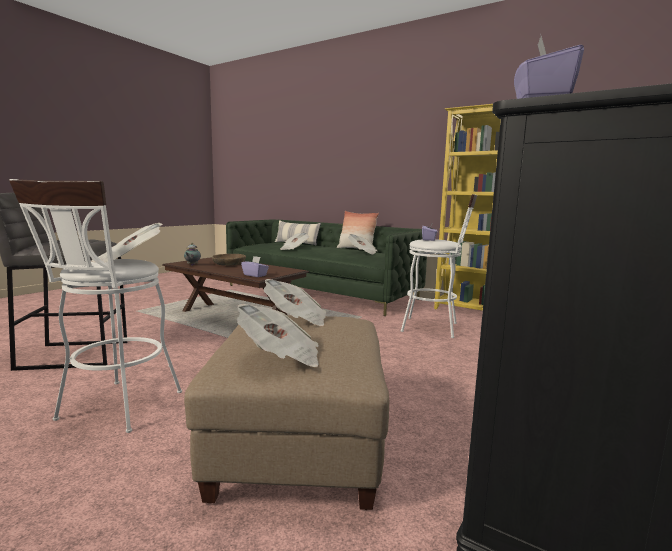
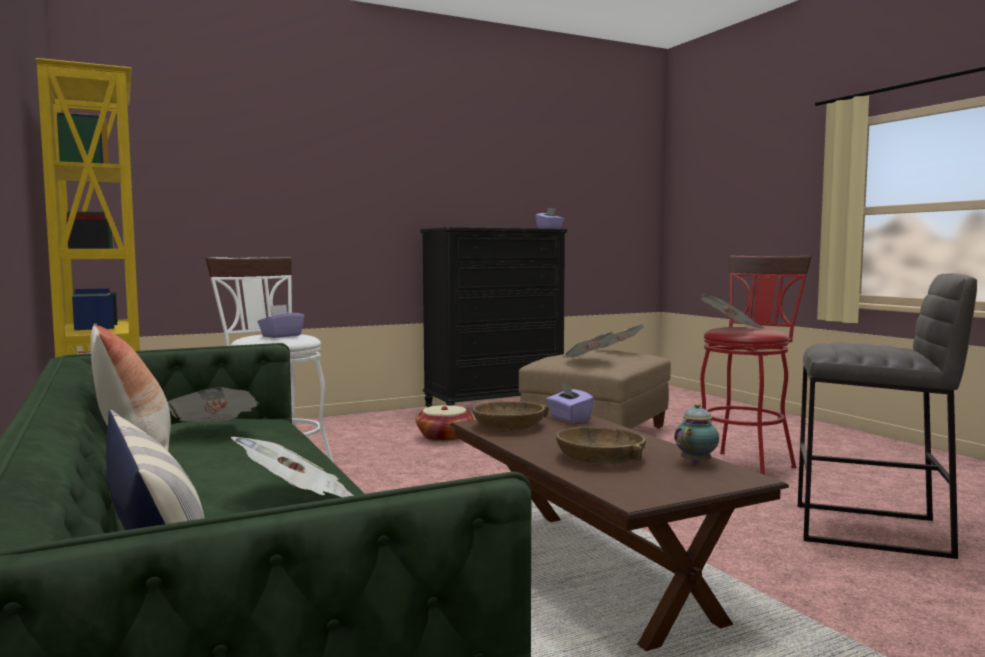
camera: 150 degrees left, 5 degrees down
(115, 409) = (745, 466): white stool -> red stool
(279, 270) = (509, 426): none -> brown bowl
(446, 392) = (444, 437): none -> basket

